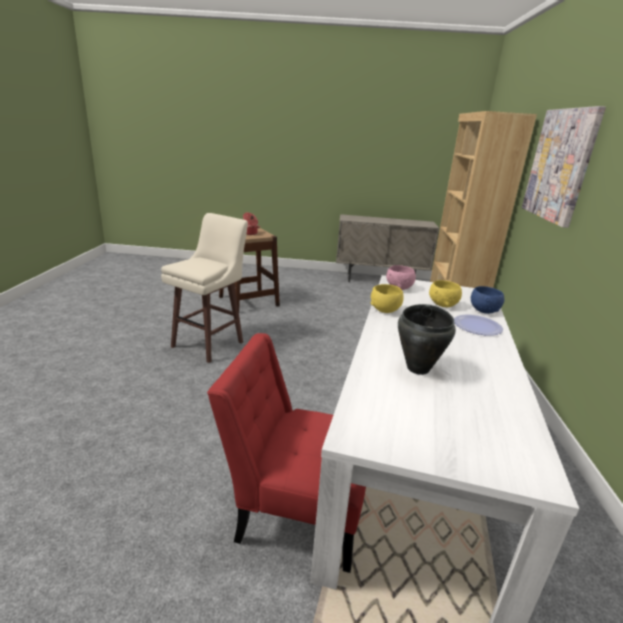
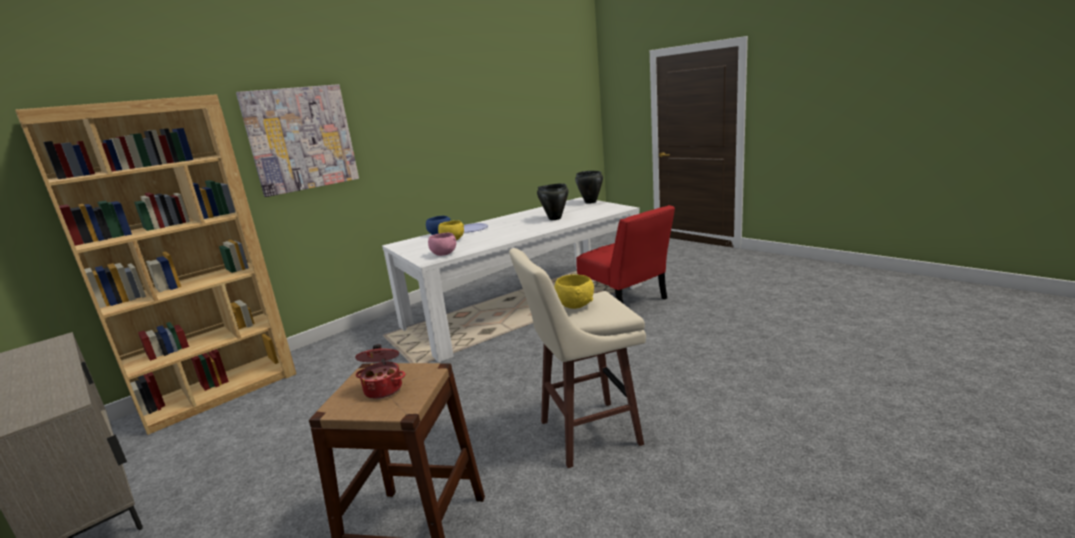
camera: 135 degrees left, 5 degrees down
(385, 310) = (502, 241): yellow bowl -> yellow bowl (575, 305)
(480, 464) = (590, 202): none -> black cooking pot

